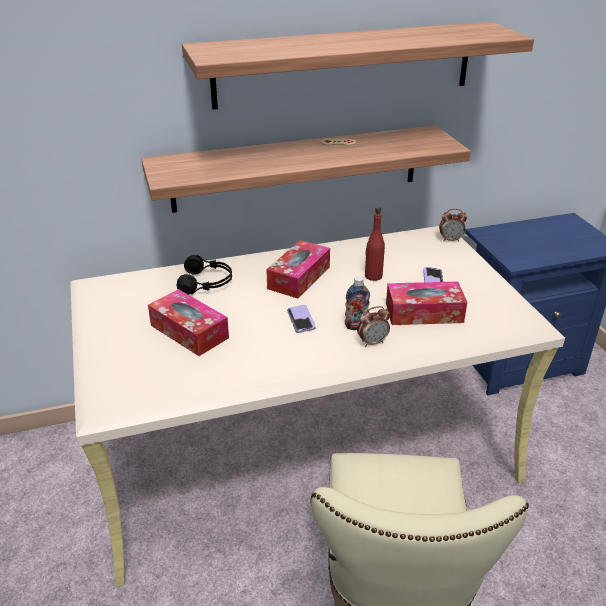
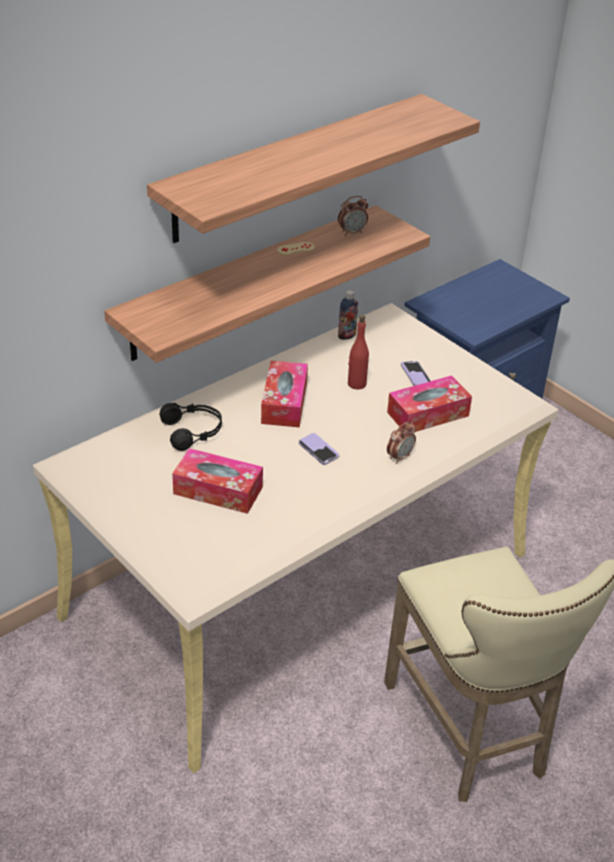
camera: 25 degrees left, 5 degrees up
(356, 326) = (374, 444): bottle -> bottle (347, 335)
(450, 240) = (406, 323): alarm clock -> alarm clock (352, 232)

